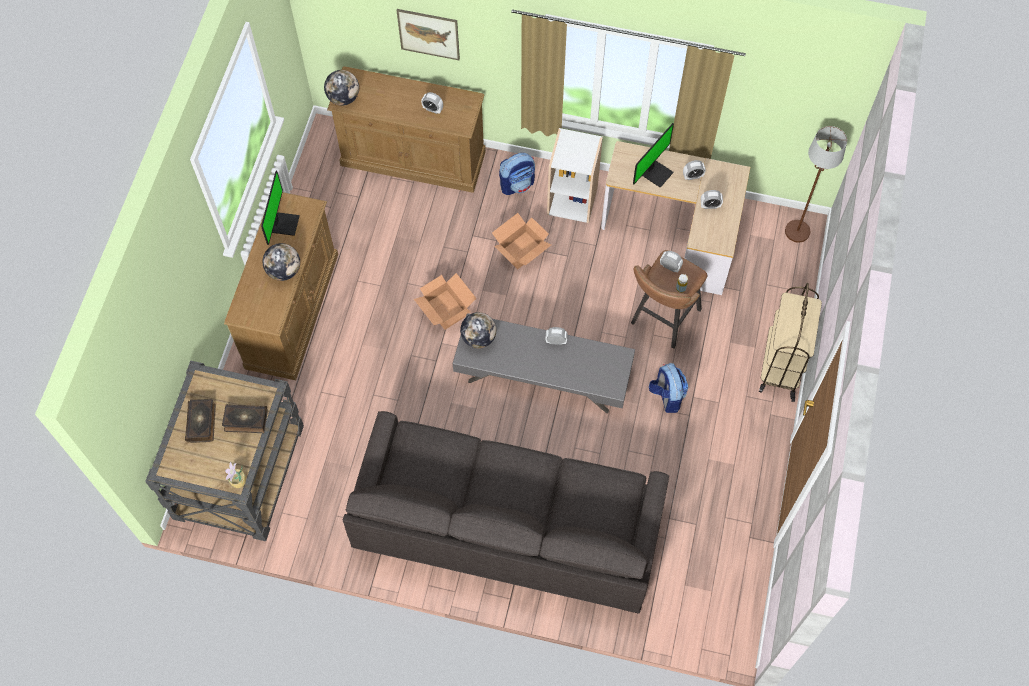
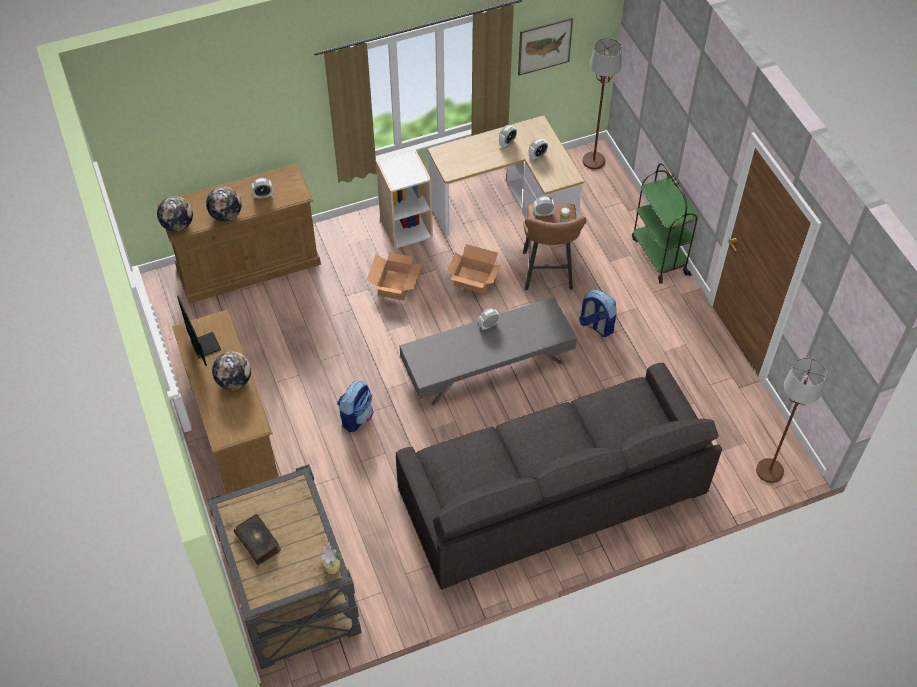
camera: 35 degrees left, 10 degrees down
(245, 421) = (297, 516): book -> none
(428, 34) = (234, 124): picture -> picture (544, 46)
(446, 310) = (369, 363): cardboard box -> cardboard box (474, 280)
(478, 338) = (424, 358): globe -> globe (226, 215)
(517, 184) = (352, 239): backpack -> backpack (356, 417)
(656, 173) = (478, 154): monitor -> none
(711, 631) = (770, 471): none -> brown floor lamp
(781, 363) = (659, 255): beige cart -> green cart

